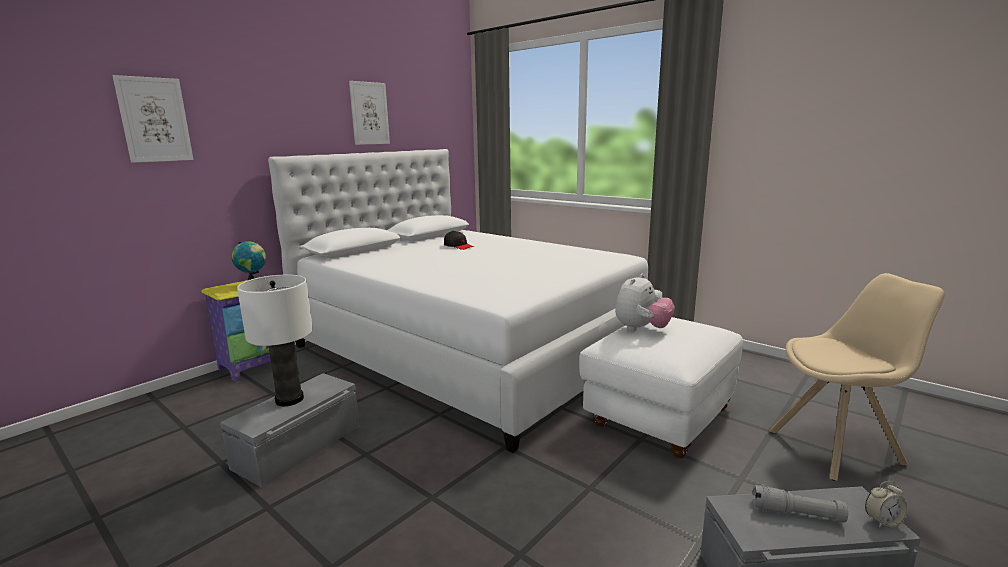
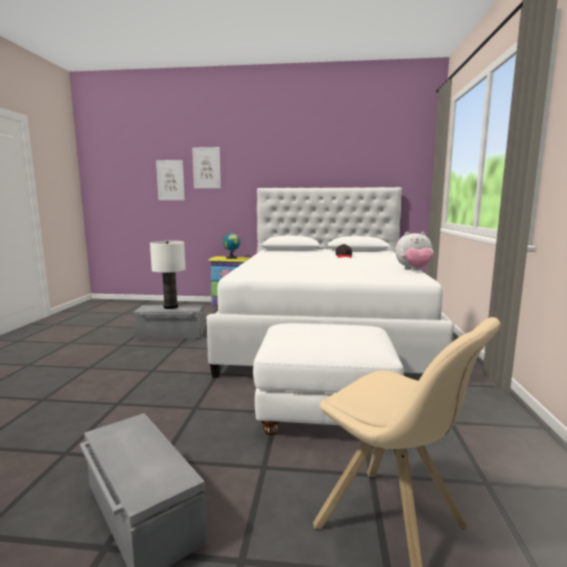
camera: 55 degrees right, 5 degrees down
(369, 113) = (334, 161): picture -> picture (170, 180)
(641, 329) = (320, 326): plush toy -> plush toy (413, 270)
(797, 513) = (138, 449): grey flashlight -> none
(883, 521) = (147, 493): alarm clock -> none

